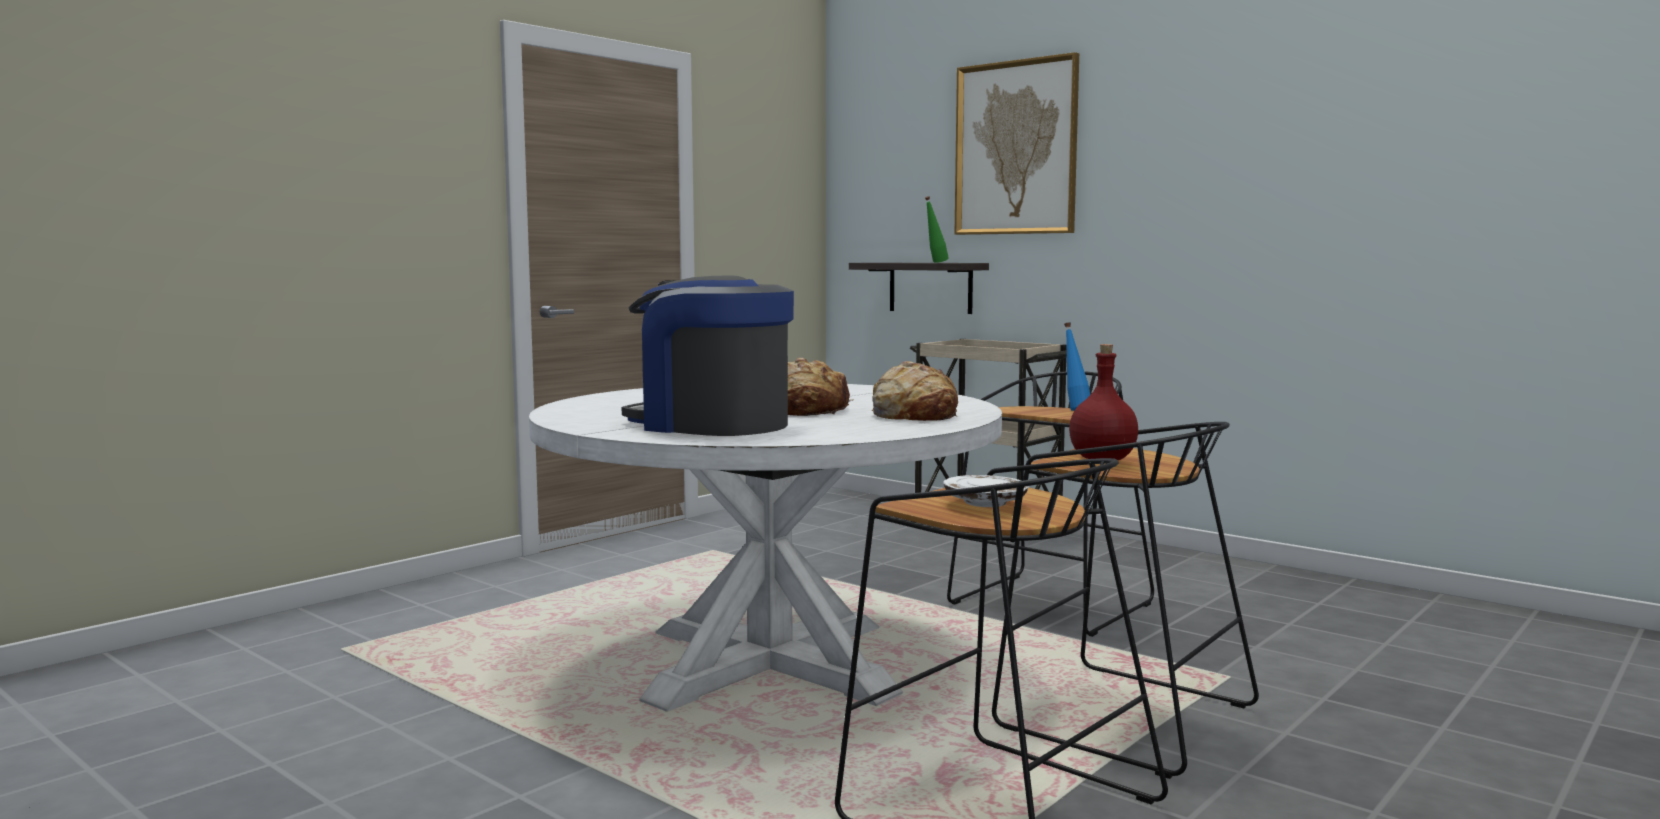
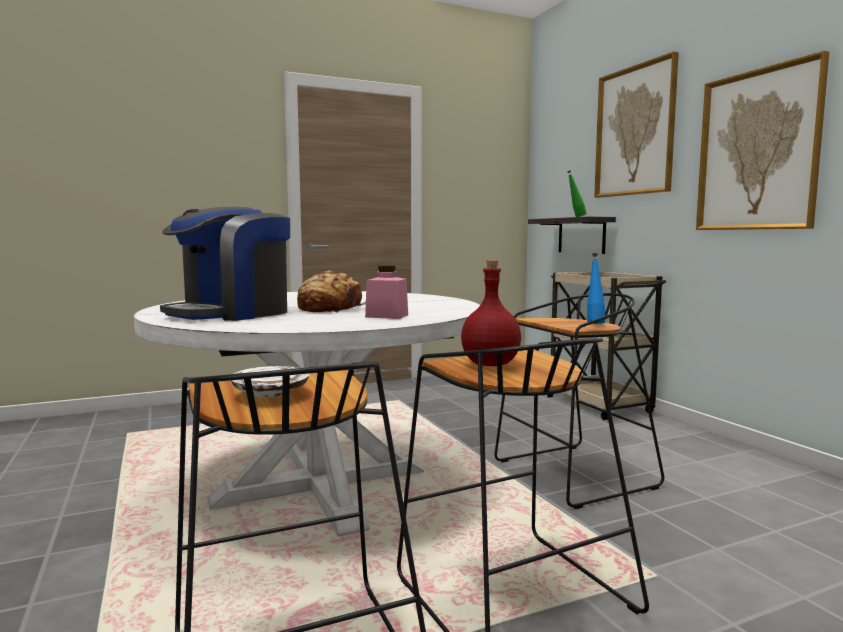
camera: 25 degrees right, 0 degrees up
(711, 424) = (232, 314): coffee machine -> coffee machine turned 105 degrees counterclockwise
(914, 415) = (387, 316): bread -> pink jar
(1191, 191) = (757, 151): none -> picture

